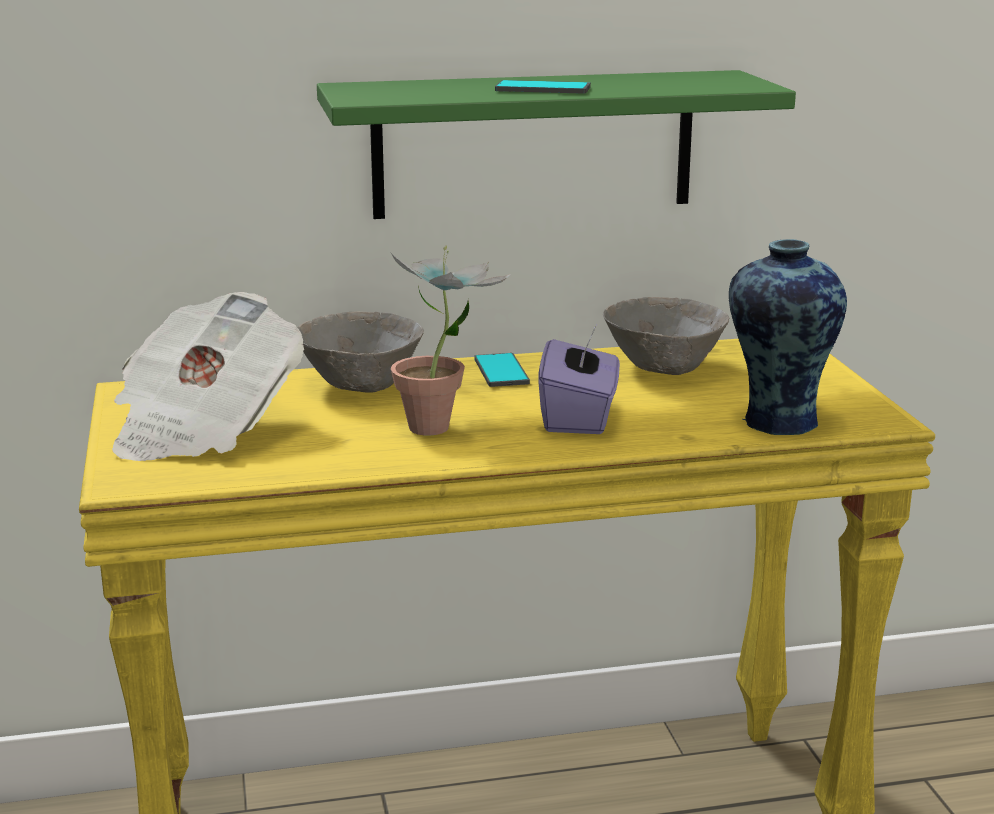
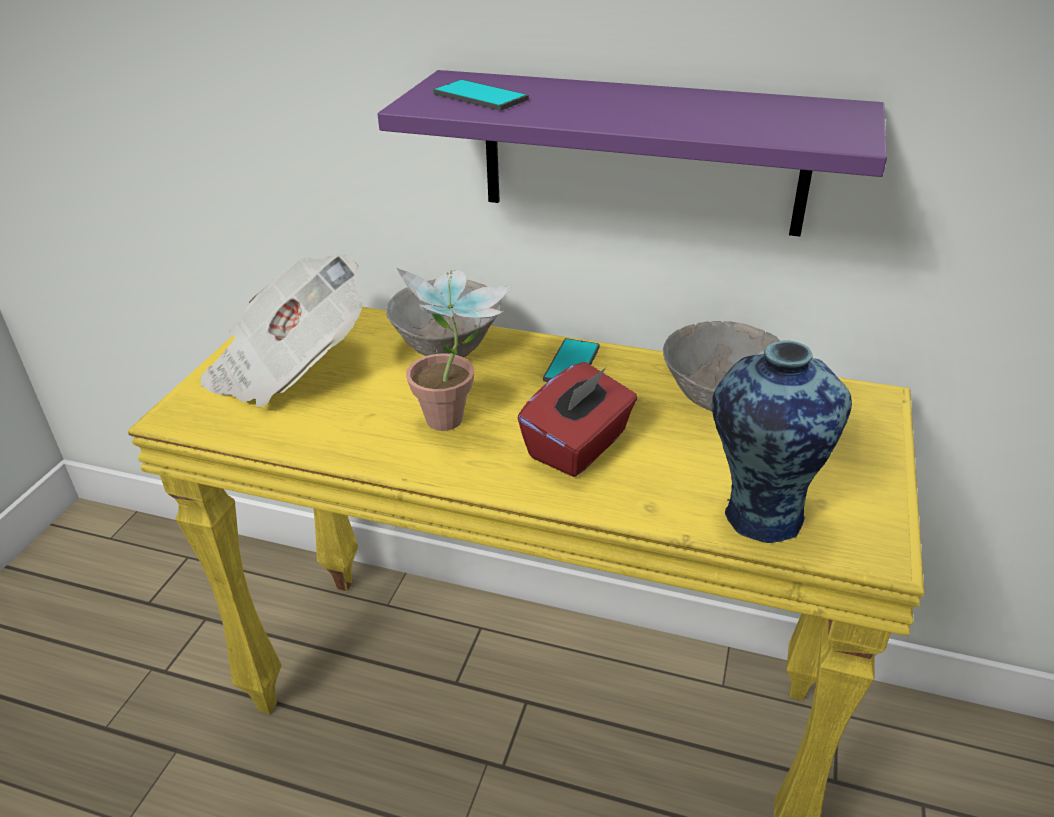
camera: 30 degrees right, 15 degrees up
(533, 144) = (642, 153): green shelf -> purple shelf
(543, 89) = (611, 111): phone -> phone (480, 97)
(579, 417) = (578, 446): purple tissue box -> red tissue box

